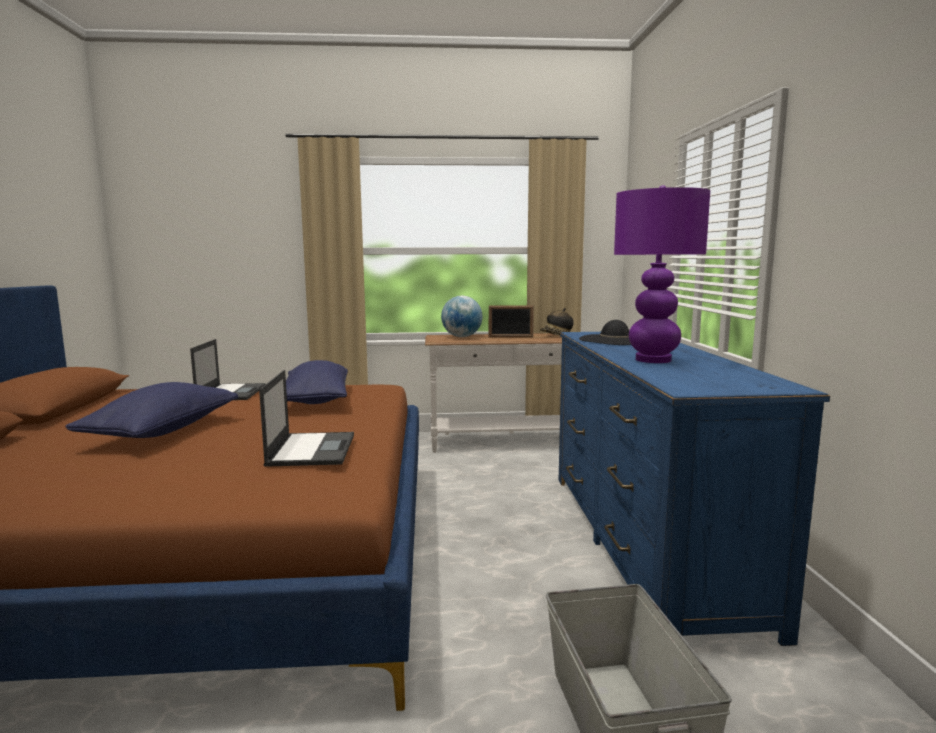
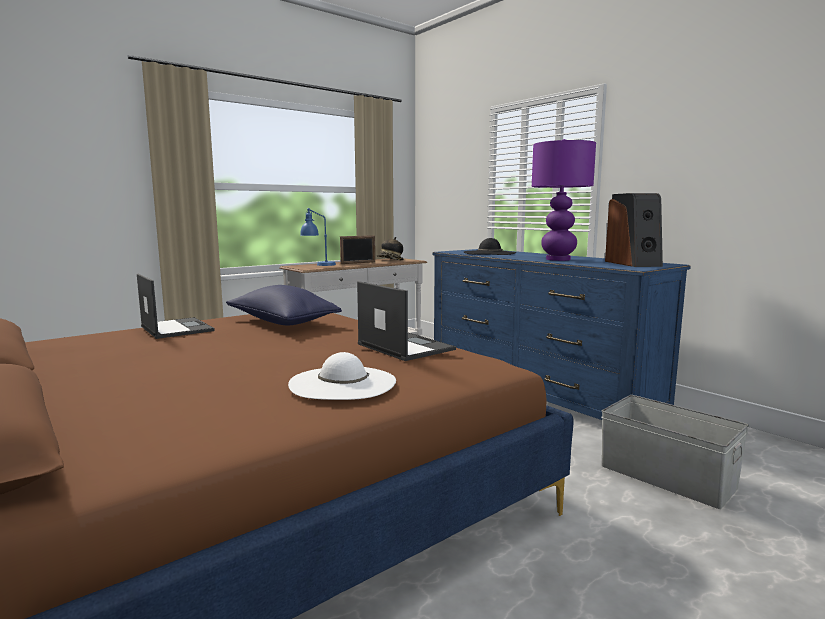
camera: 35 degrees left, 0 degrees up
(162, 431) = (212, 361): blue pillow -> none
(166, 477) = (342, 383): none -> white hat
(461, 337) = (318, 265): globe -> blue table lamp
(729, 380) = (633, 263): none -> speaker

